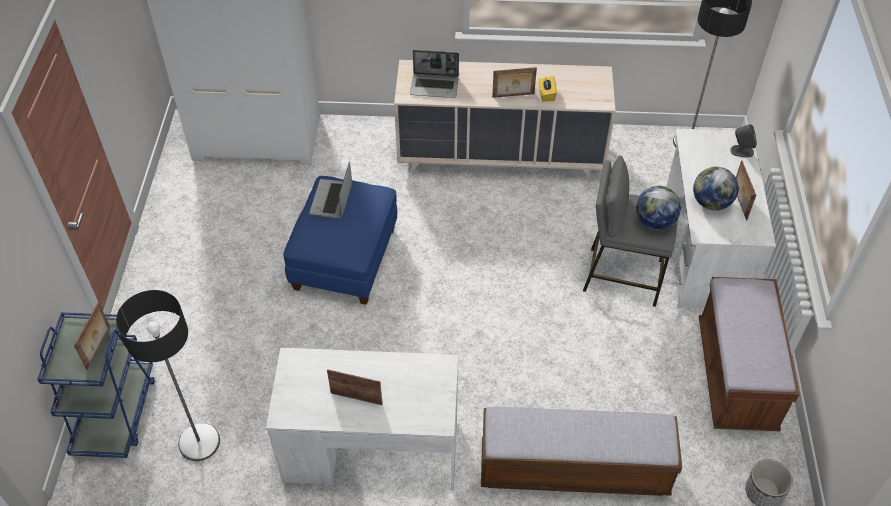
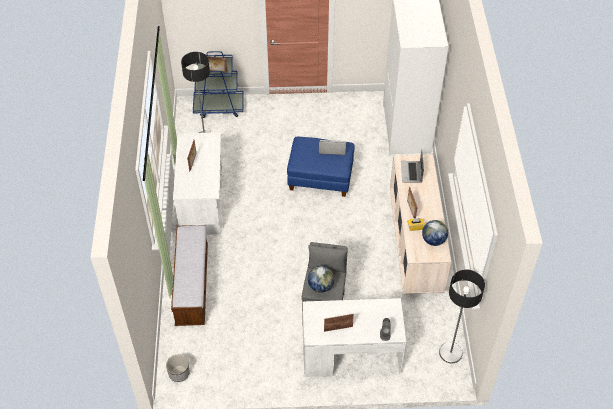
camera: 85 degrees right, 0 degrees up
(711, 203) = (336, 313): globe -> globe (433, 240)
(735, 376) = (254, 366): brown bench -> none

